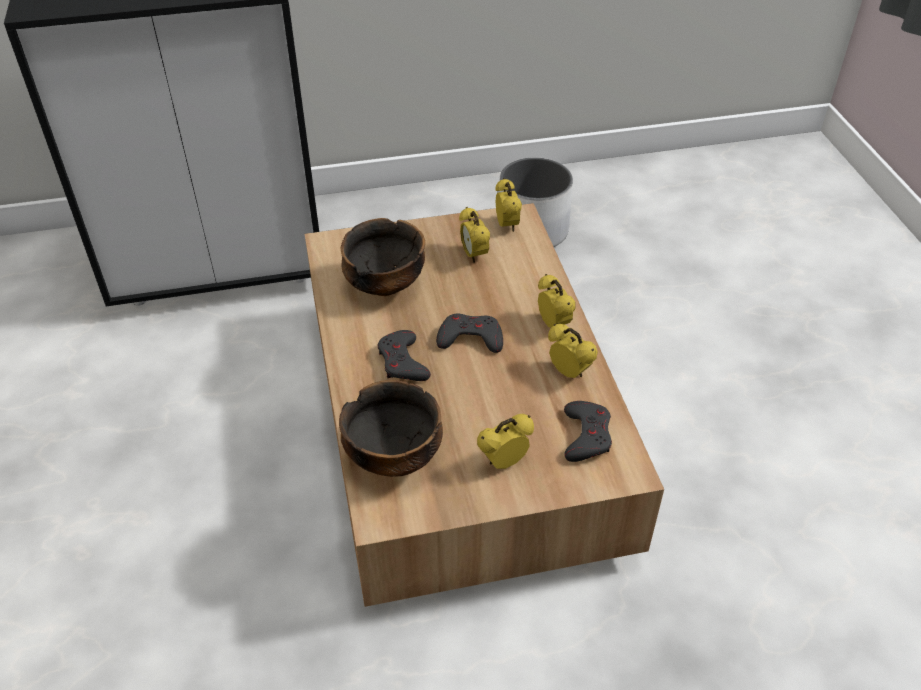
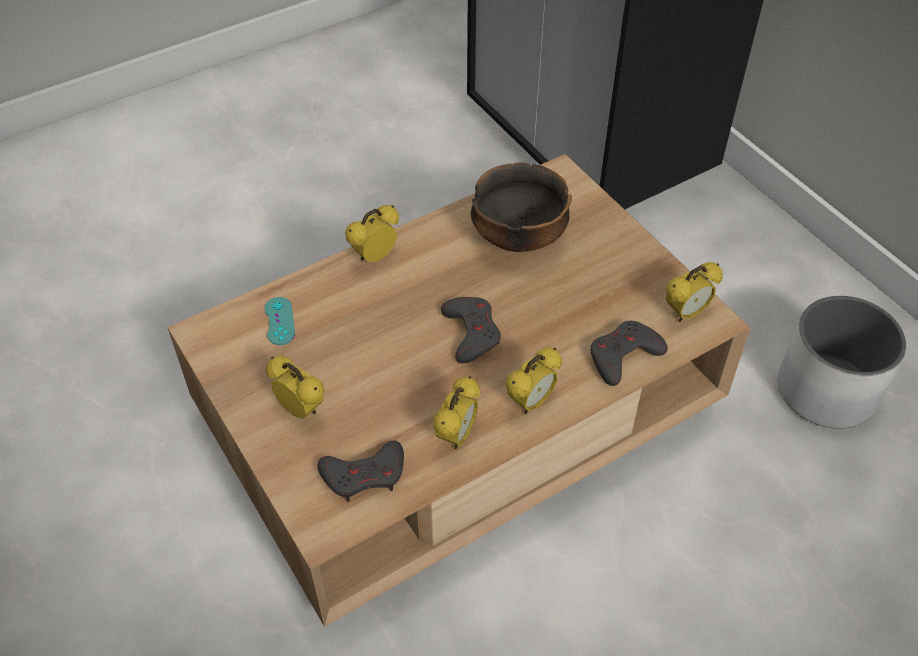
camera: 70 degrees right, 5 degrees up
(394, 457) = (279, 321): bowl -> turquoise game controller
(402, 362) = (410, 288): grey game controller -> grey game controller (623, 356)
(474, 255) = (612, 298): alarm clock -> alarm clock (375, 257)

